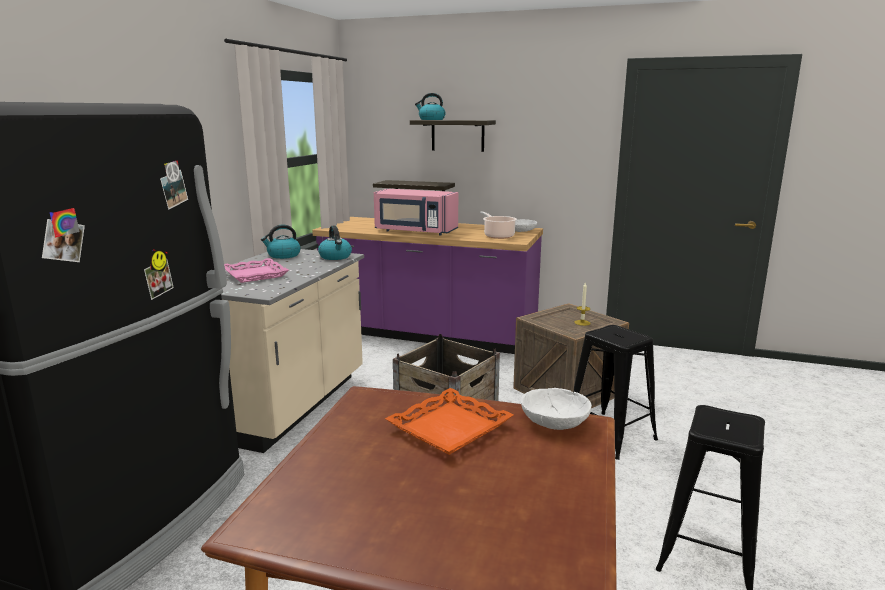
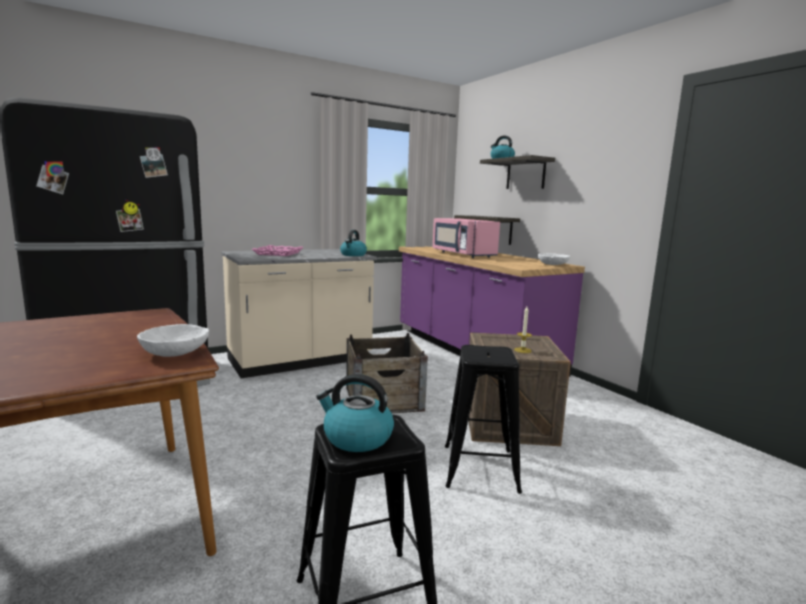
camera: 40 degrees right, 5 degrees down
(283, 255) = (328, 251): kettle -> kettle (356, 438)
(450, 428) = (123, 335): orange tray -> none
(498, 236) = (518, 264): cooking pot -> none

